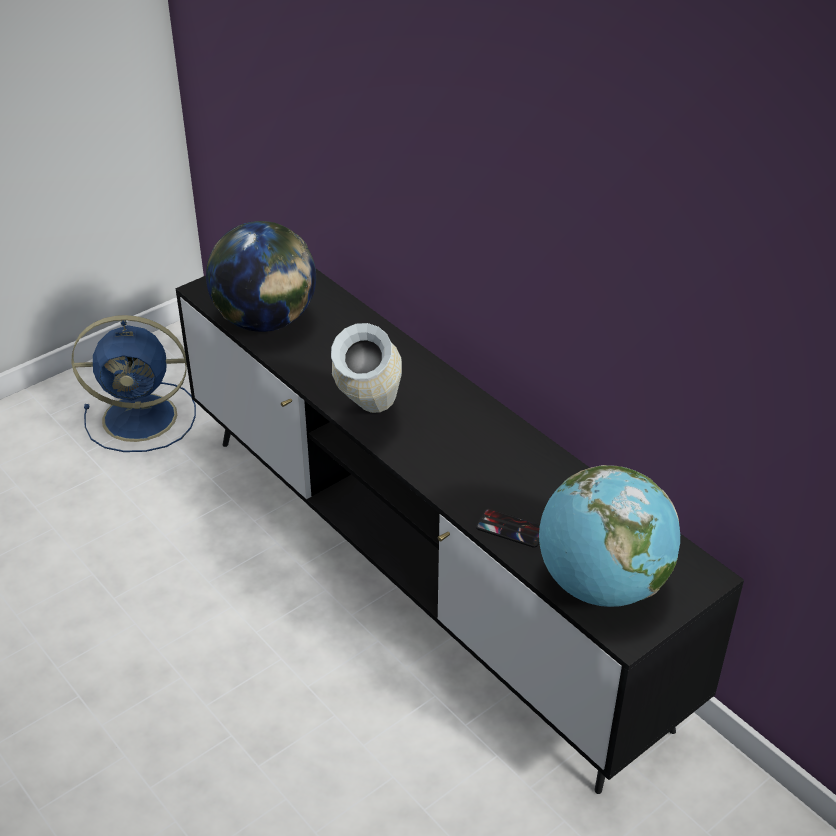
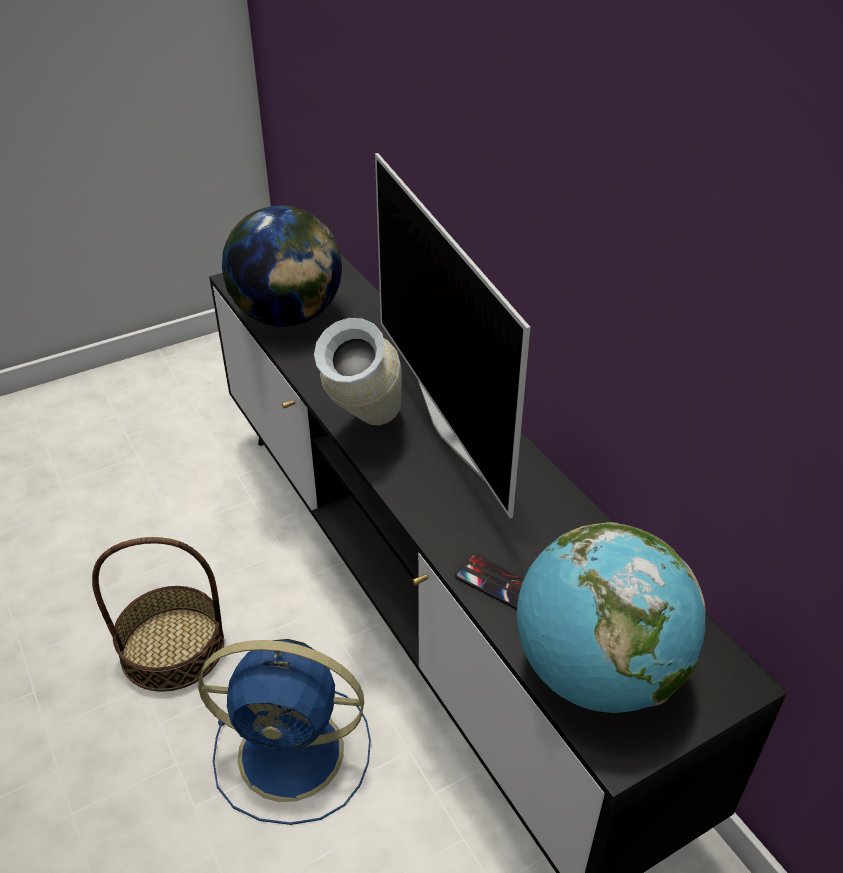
camera: 10 degrees right, 0 degrees up
(143, 417) = (191, 408): blue fan -> blue fan (296, 753)
(197, 641) = (173, 648): none -> basket
(442, 407) = (451, 427): none -> television

